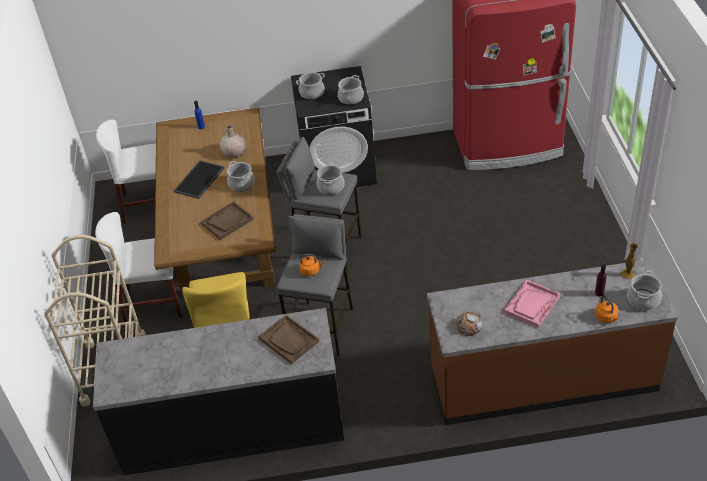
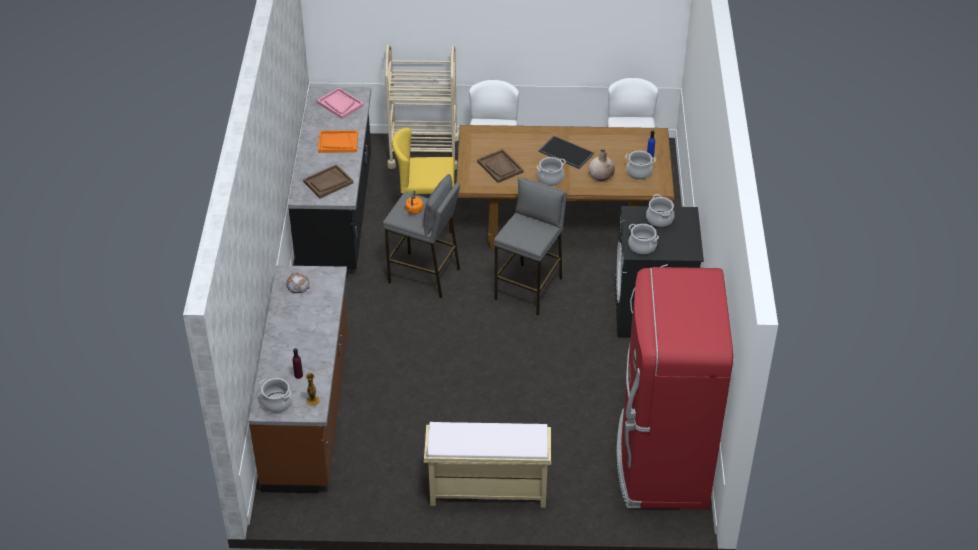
camera: 95 degrees right, 0 degrees up
(212, 348) = (338, 143): none -> orange tray
(330, 187) = (523, 233): cooking pot -> cooking pot (639, 172)
(532, 304) = (304, 328): pink tray -> pink tray (340, 104)
(581, 234) = (487, 490): none -> beige bench
(606, 317) = (268, 372): orange kettle -> none

